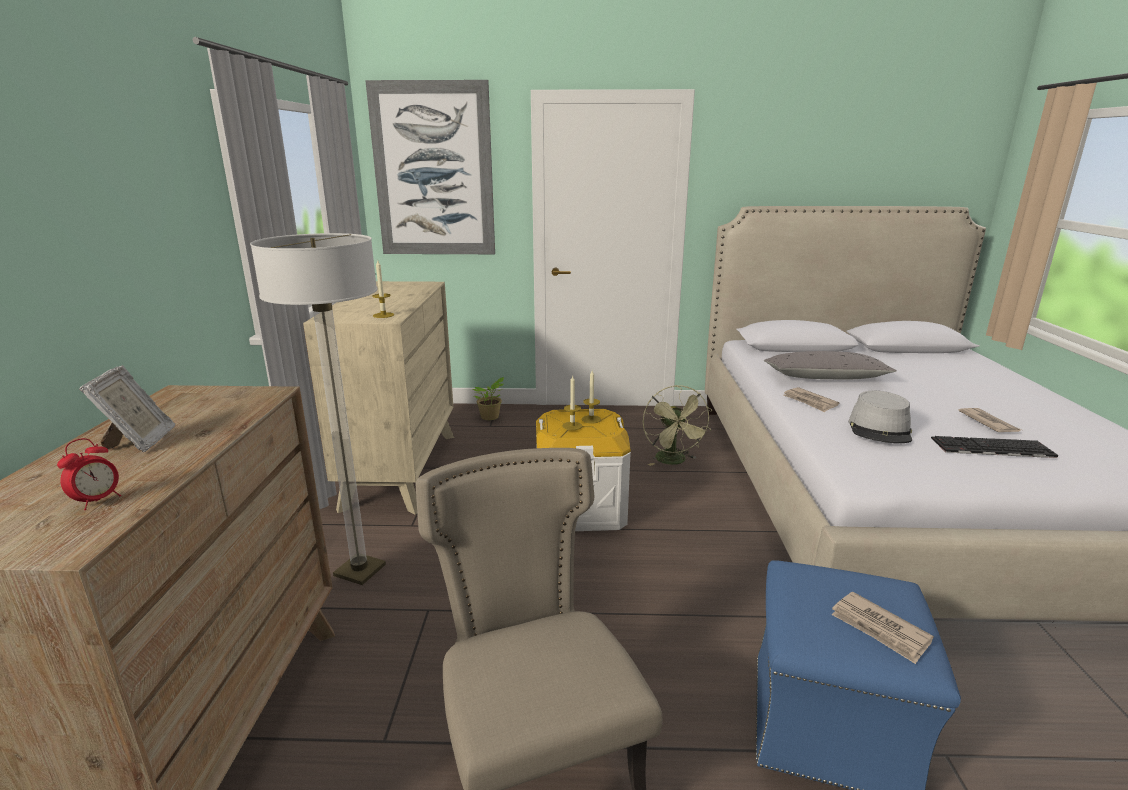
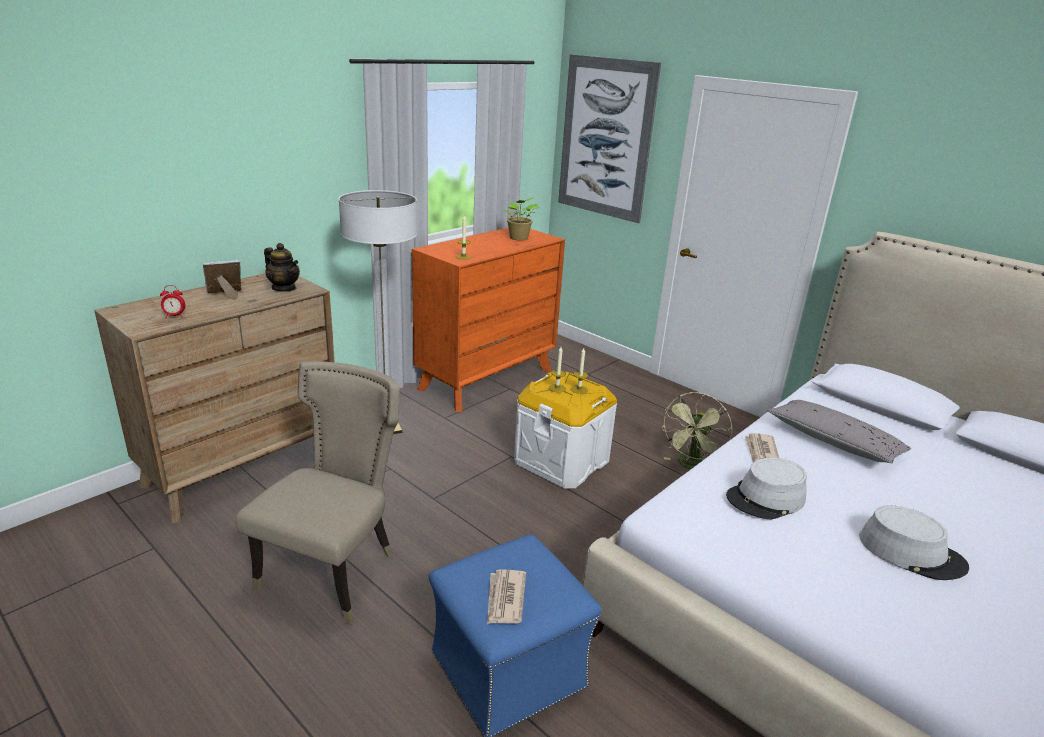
camera: 40 degrees right, 5 degrees up
(139, 442) = (226, 295): picture frame -> picture frame turned 150 degrees counterclockwise
(224, 404) = (284, 288): none -> teapot
(401, 469) = (486, 379): beige dresser -> orange dresser
(490, 417) = (598, 368): potted plant -> potted plant (518, 238)
(988, 422) = (911, 552): newspaper -> grey hat
(991, 448) = (844, 565): keyboard -> none

